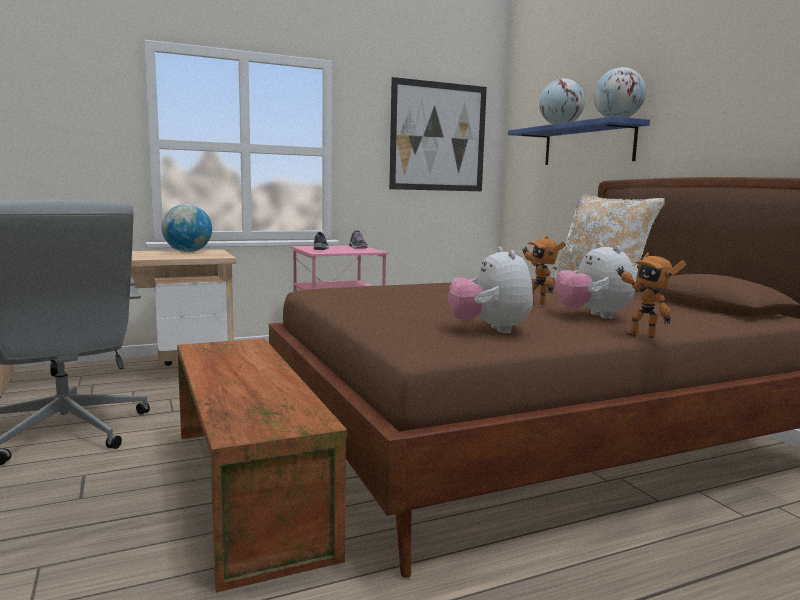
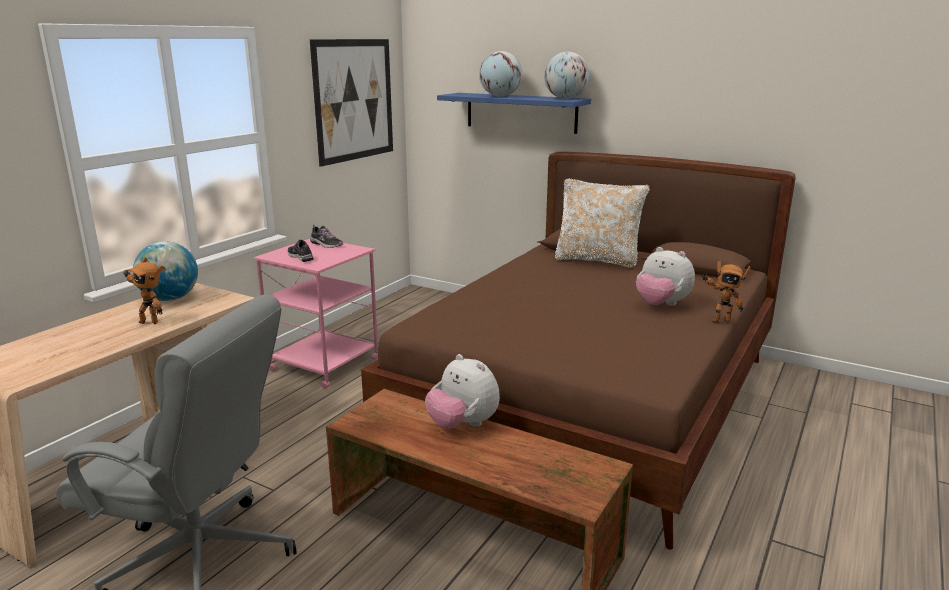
camera: 35 degrees left, 10 degrees up
(490, 330) = (643, 345): plush toy -> plush toy (462, 425)
(537, 302) = (604, 297): toy robot -> toy robot (150, 322)

